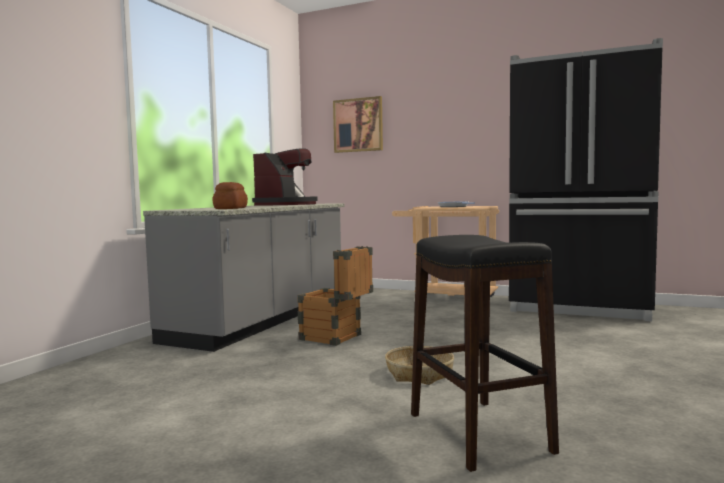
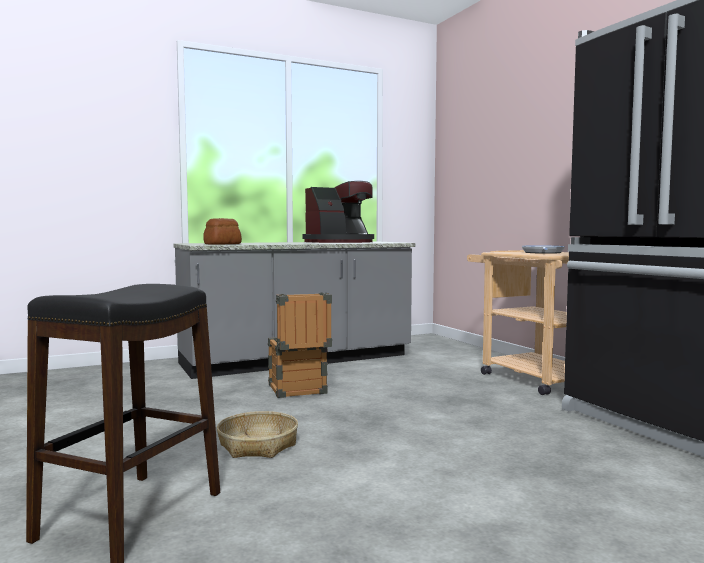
camera: 40 degrees right, 0 degrees up
(358, 125) = (479, 148): picture -> none

